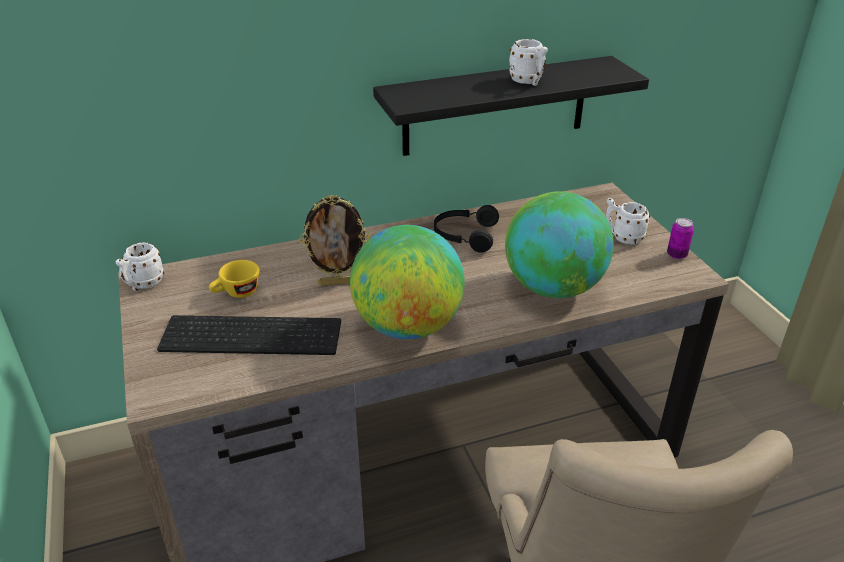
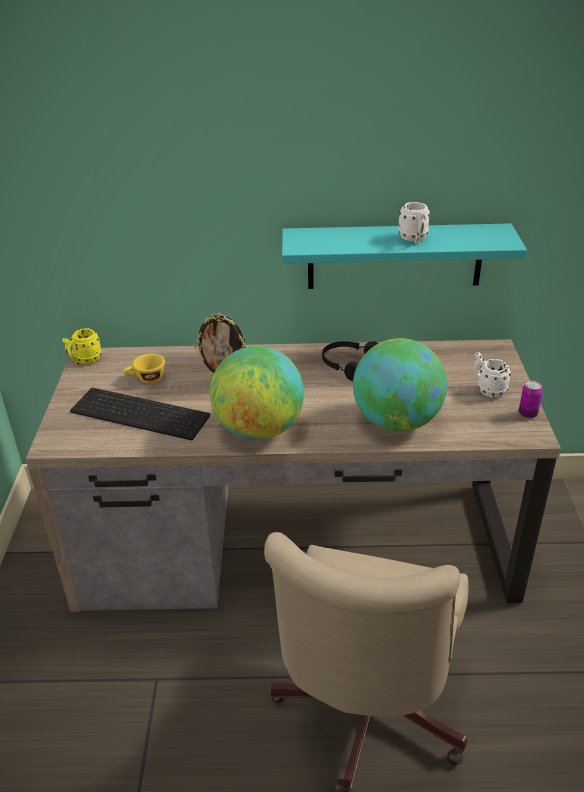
camera: 20 degrees right, 0 degrees up
(143, 284) = (84, 361): white mug -> yellow mug
(495, 106) = (394, 256): black shelf -> turquoise shelf

